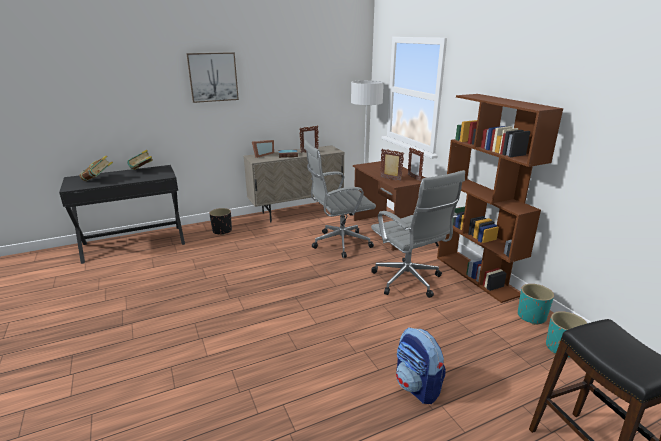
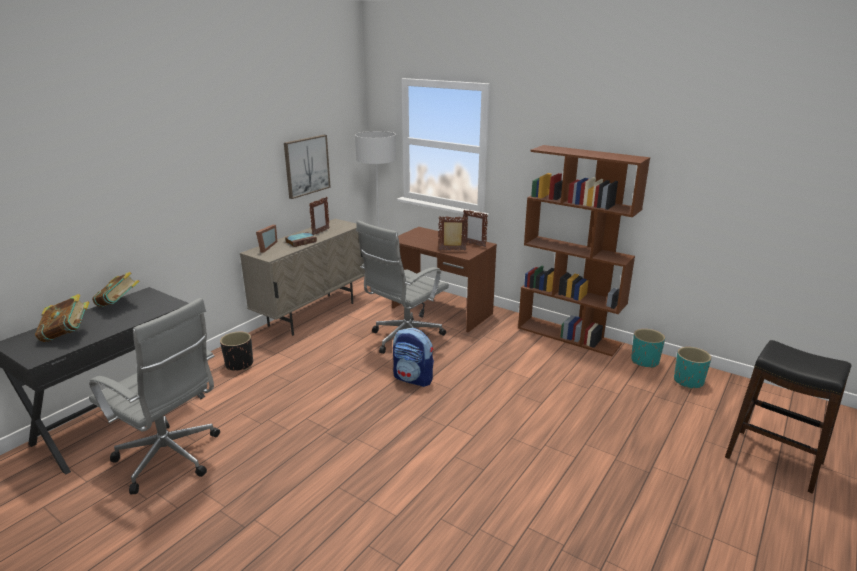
camera: 30 degrees left, 0 degrees up
(213, 77) = (194, 150): picture -> picture (306, 166)
(409, 282) = (516, 361): grey office chair -> grey office chair (171, 459)
(417, 387) = (620, 459): backpack -> backpack (413, 379)

